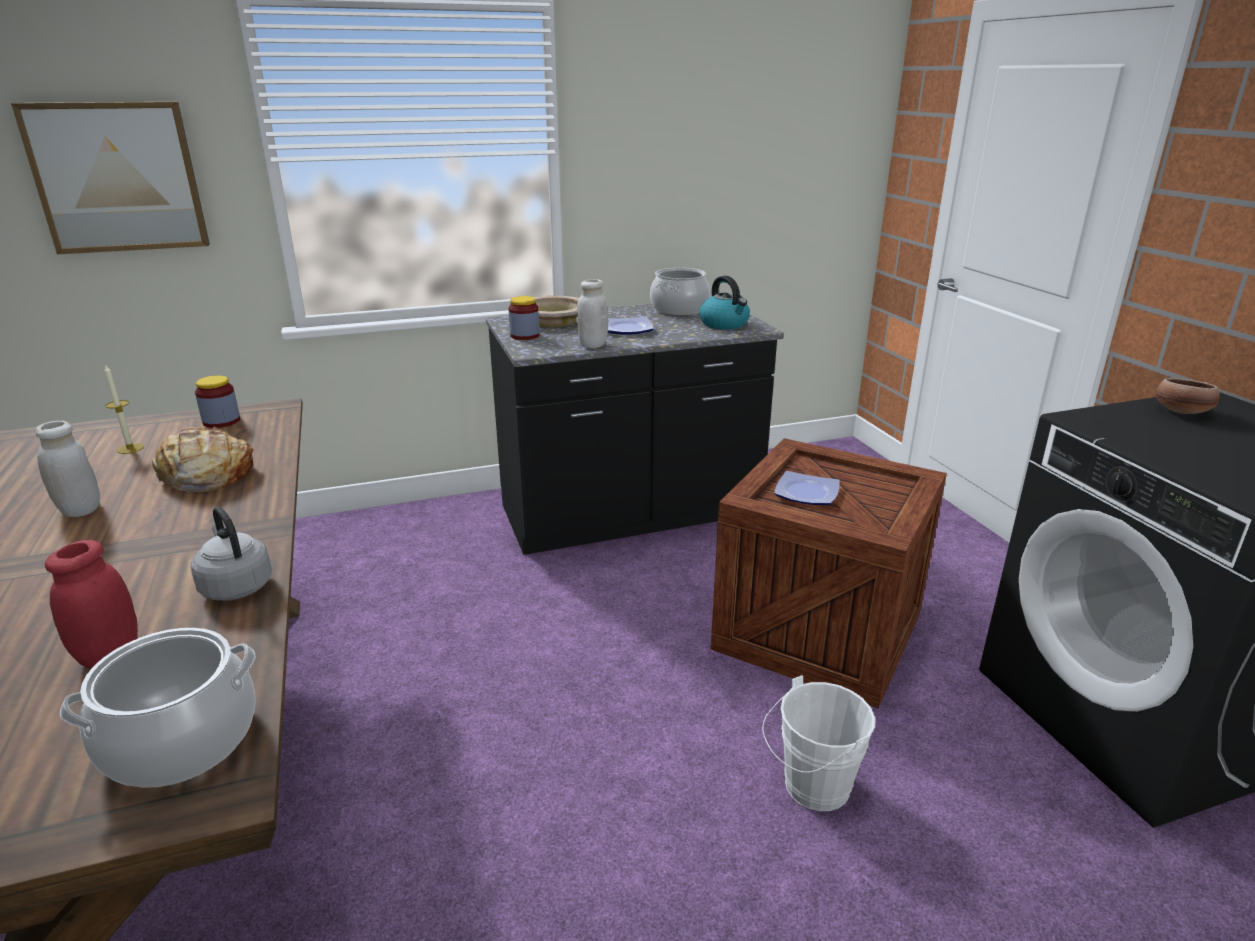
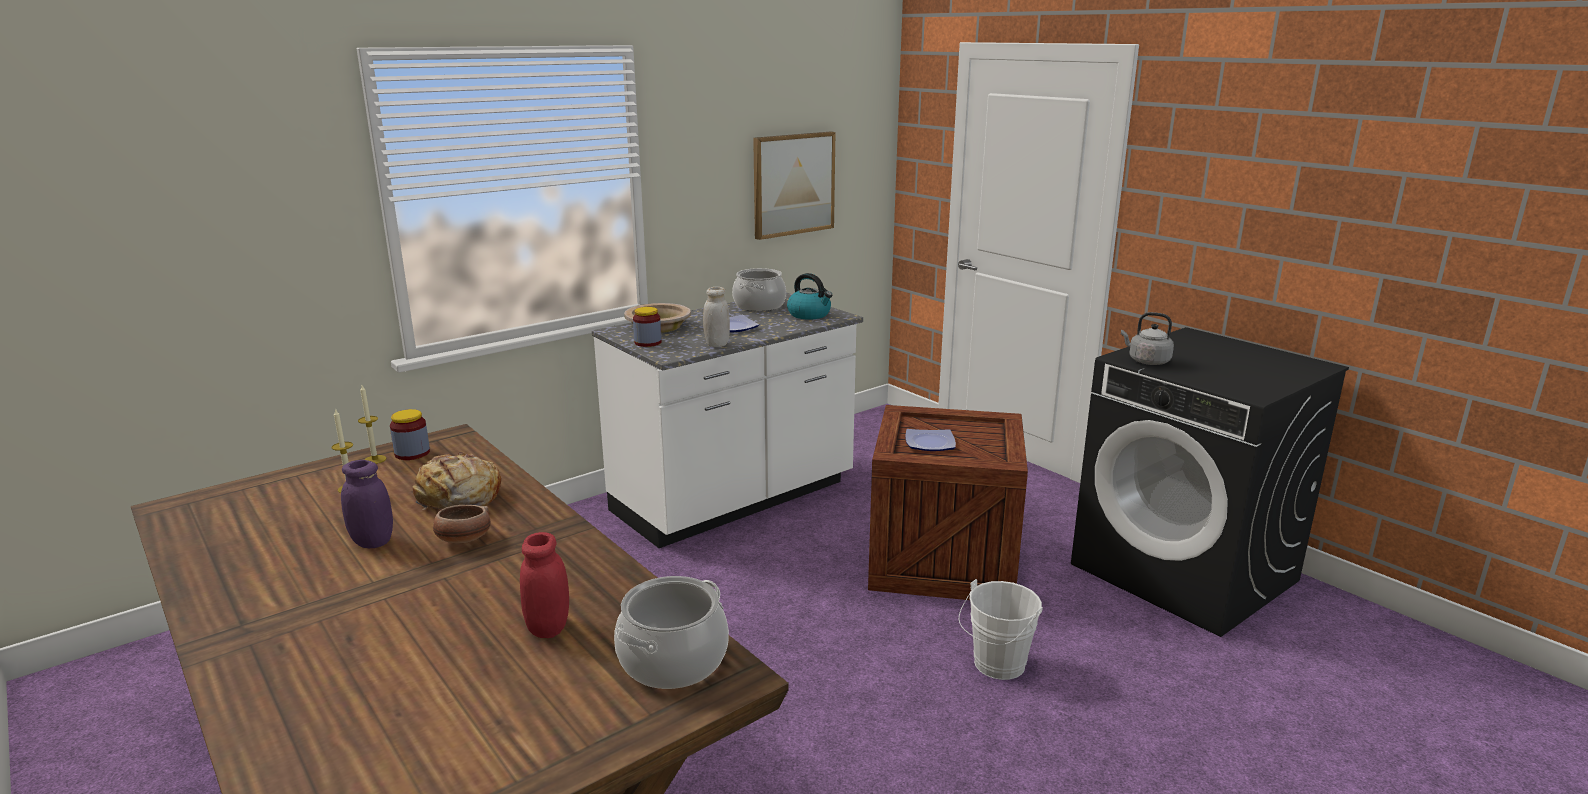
camera: 20 degrees left, 5 degrees down
(80, 510) = (372, 542): white jar -> purple jar
(118, 178) = (237, 227): picture -> picture (793, 184)
(184, 423) = (375, 460): none -> candle
(235, 586) = (592, 568): grey kettle -> grey kettle (1146, 361)
(630, 516) = (734, 499): black counter -> white counter
(1181, 412) = (1178, 345): bowl -> bowl (463, 540)

